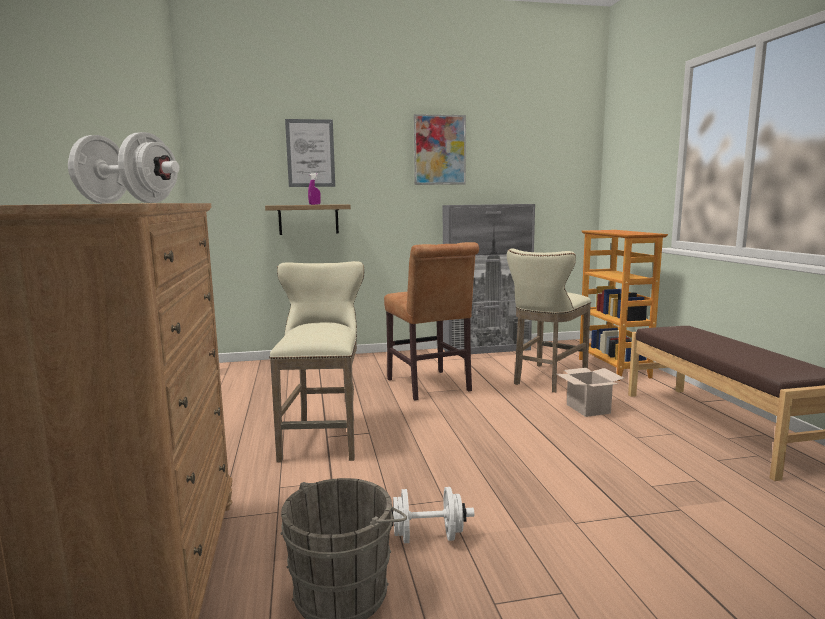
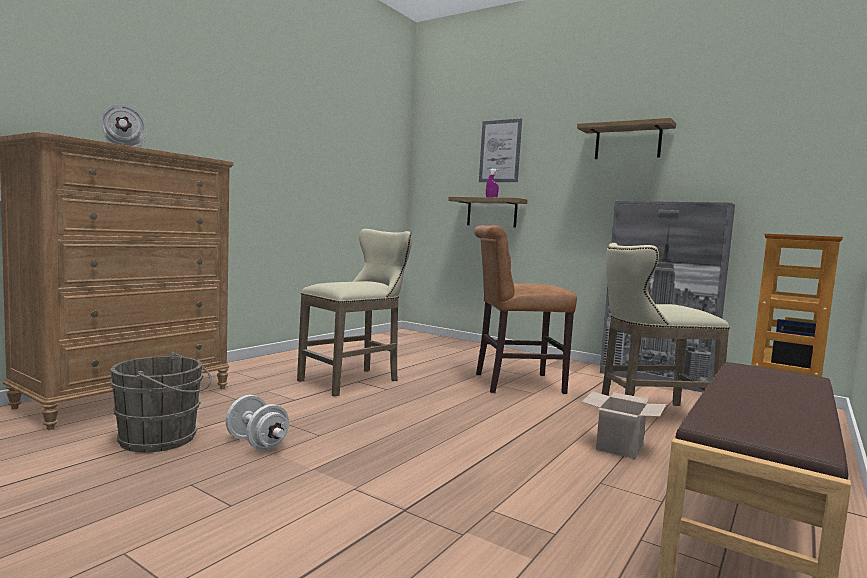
camera: 45 degrees right, 5 degrees down
(430, 387) = (513, 383): brown chair -> brown chair turned 60 degrees clockwise
(439, 150) = (627, 142): picture -> shelf

